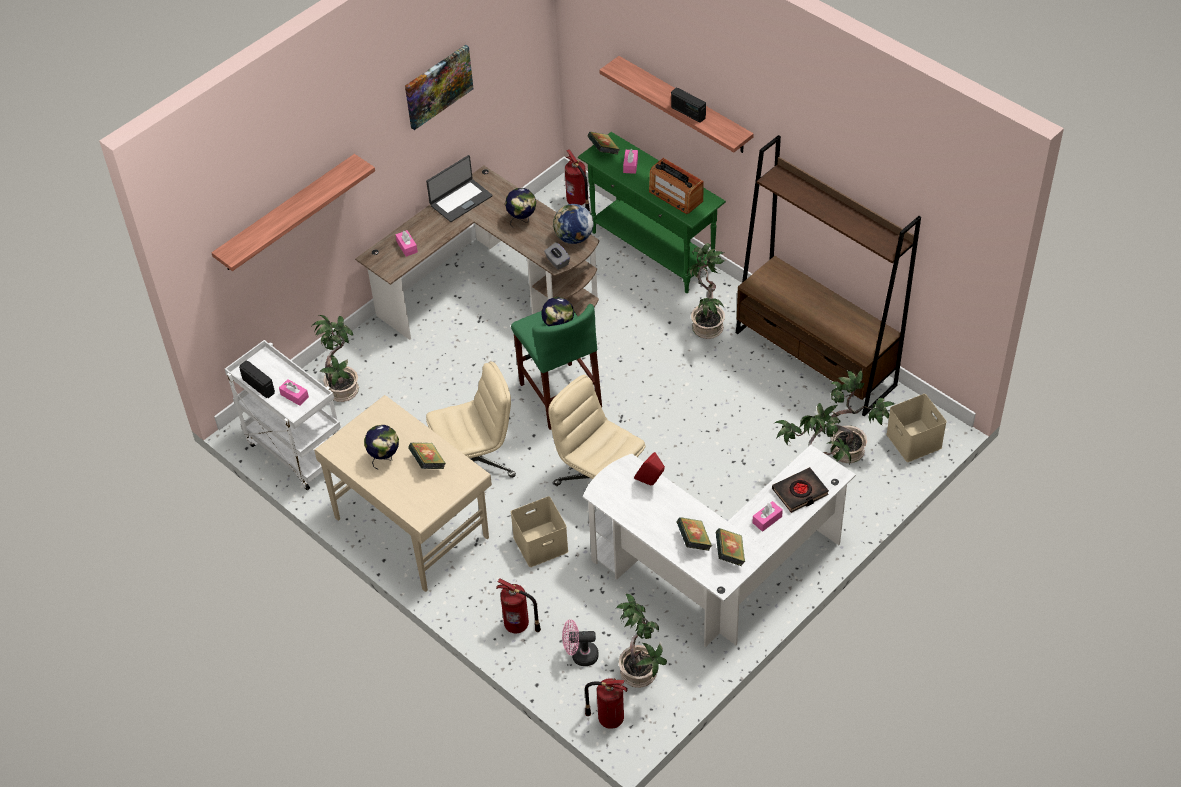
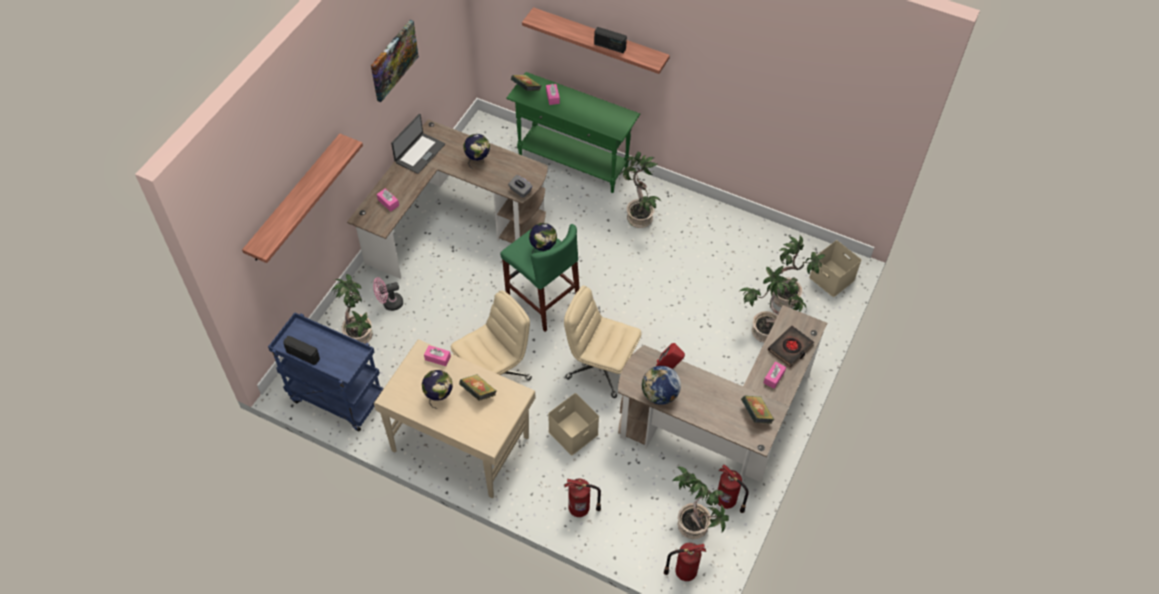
camera: 20 degrees left, 5 degrees up
(294, 396) = (338, 357): pink tissue box -> pink tissue box (437, 358)
(294, 451) = (335, 398): white cart -> blue cart
(573, 238) = (526, 168): globe -> globe (659, 395)
(577, 202) = (497, 133): fire extinguisher -> fire extinguisher (727, 501)
(580, 655) = (640, 522): pink fan -> pink fan (389, 304)
(675, 196) = (599, 117): radio -> none
(694, 541) = (723, 410): book -> none
(714, 575) = (721, 426): white desk -> brown desk
(815, 359) = (732, 227): brown bookcase -> none

